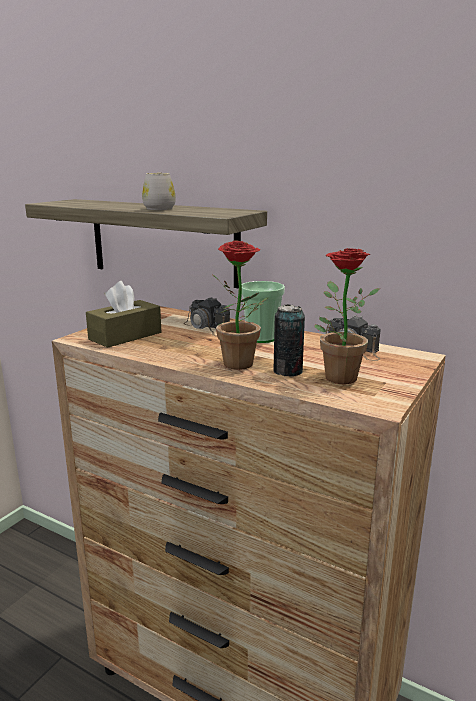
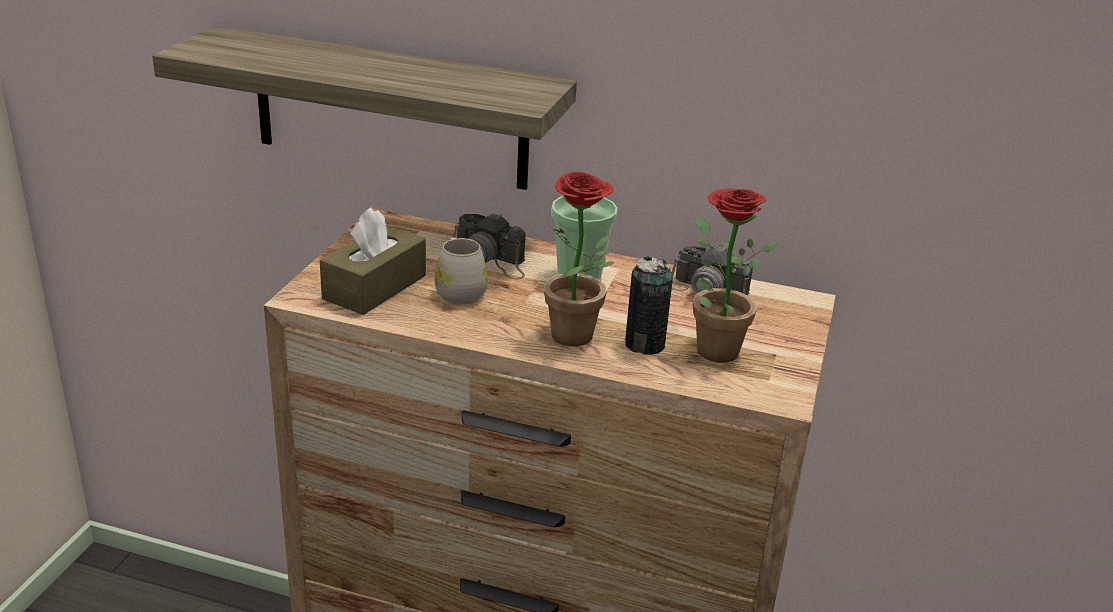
camera: 15 degrees left, 10 degrees up
(159, 208) = (406, 76): white mug -> white mug (459, 291)

